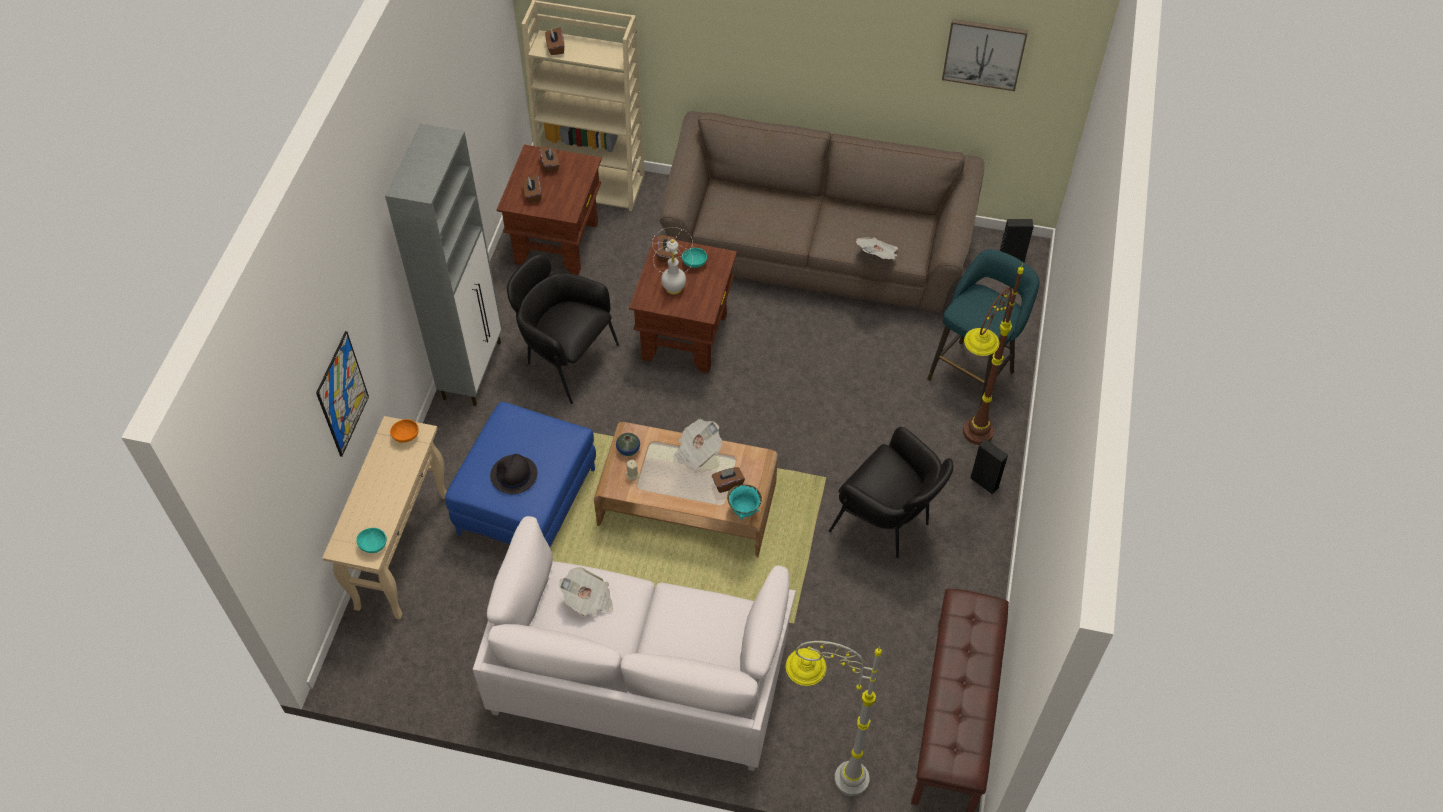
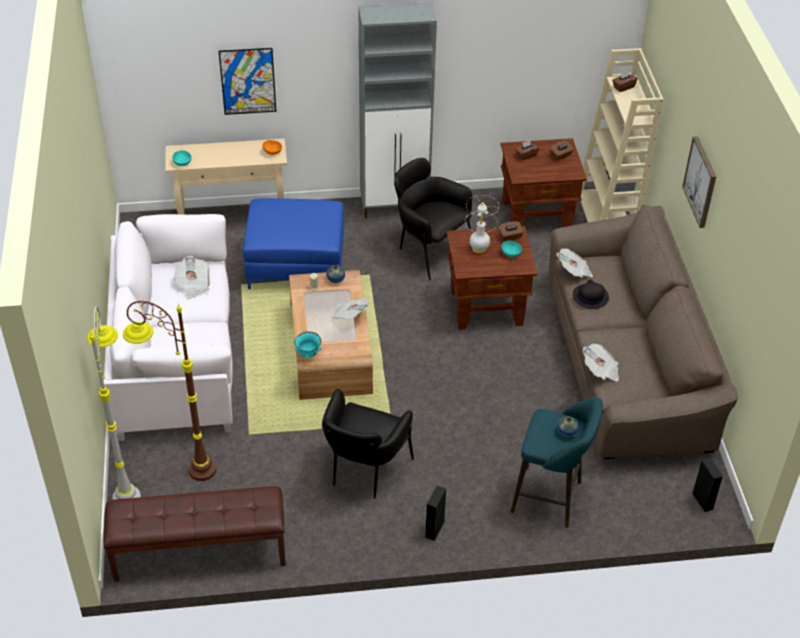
camera: 70 degrees right, 10 degrees down
(513, 475) = (278, 221): black hat -> black hat (590, 297)
(565, 359) = (429, 250): black armchair -> black armchair turned 60 degrees counterclockwise
(724, 226) = (574, 271): none -> newspaper
(727, 484) = (328, 339): brown tissue box -> none
(964, 449) = (463, 508): brown floor lamp -> brown floor lamp (180, 464)
(984, 53) = (762, 292): picture -> picture (701, 181)
(988, 300) = (567, 432): none -> vase

